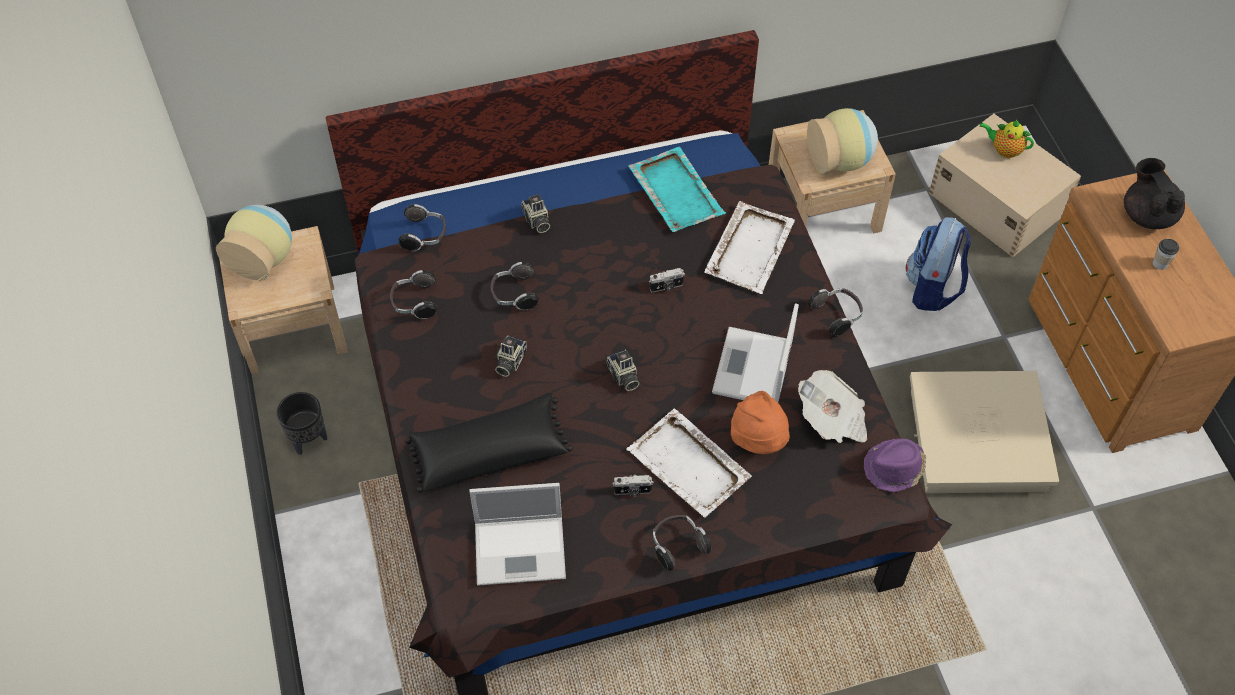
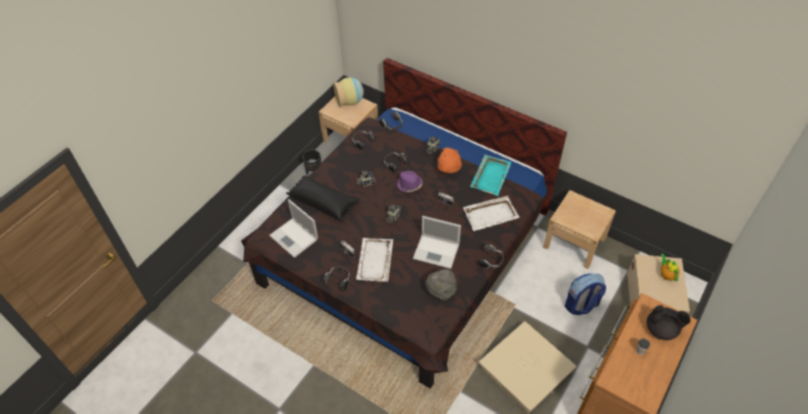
camera: 50 degrees right, 5 degrees down
(752, 369) = (437, 251): laptop -> laptop turned 135 degrees counterclockwise
(759, 439) = (408, 274): orange hat -> orange hat (448, 170)
(832, 420) = (441, 291): newspaper -> grey hat
(841, 161) = (581, 220): vase -> none
(894, 468) = (440, 326): purple hat -> purple hat (409, 185)
(1147, 214) = (661, 330): black teapot -> black teapot turned 75 degrees clockwise

